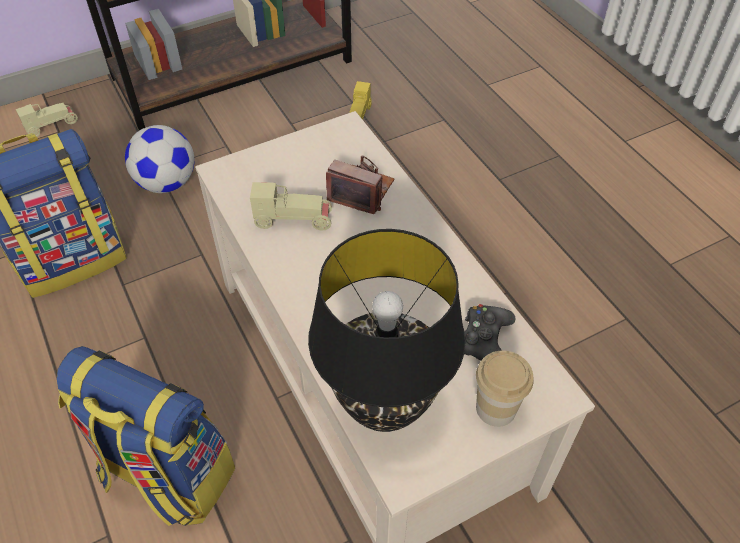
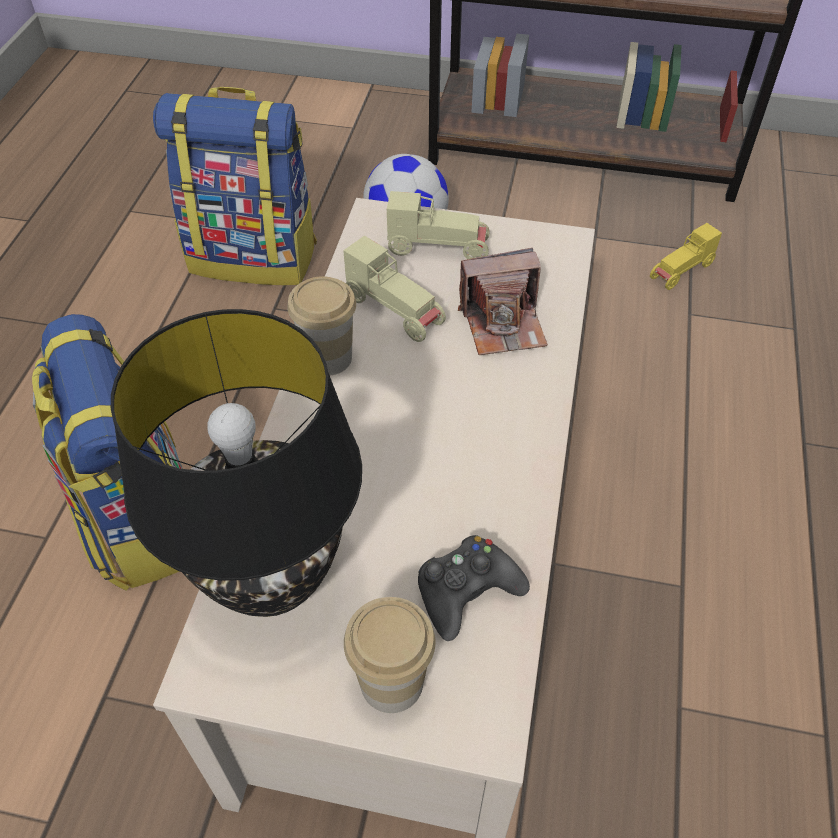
camera: 40 degrees right, 0 degrees up
(52, 125) = (352, 119): beige toy car -> beige toy car (439, 247)
(283, 270) = (328, 357): none -> cup
(361, 192) = (503, 323): camera -> camera turned 105 degrees clockwise

